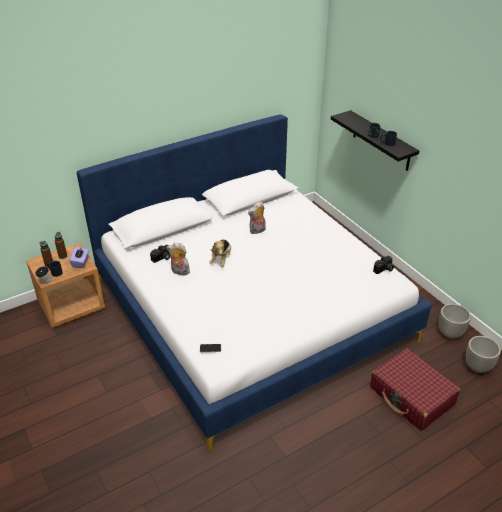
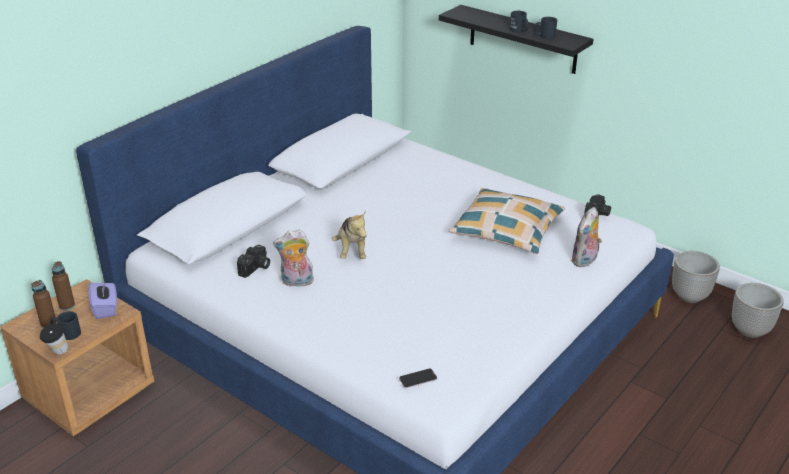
camera: 20 degrees left, 5 degrees down
(257, 231) = (383, 201): plush toy -> plush toy (585, 261)
(320, 266) = (507, 230): none -> pillow
(411, 396) = (690, 391): red suitcase -> none

